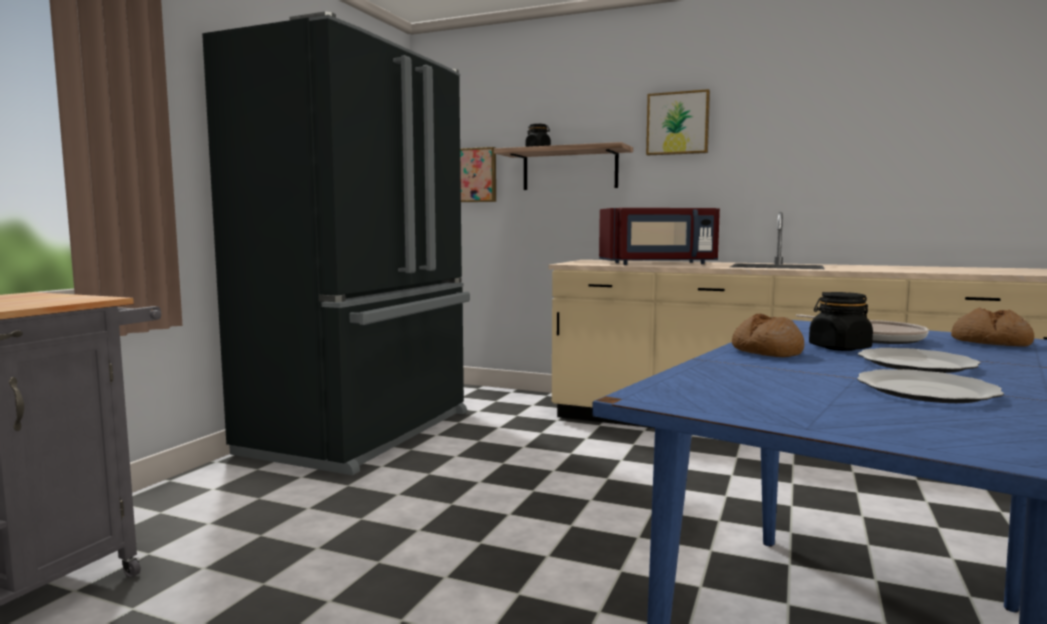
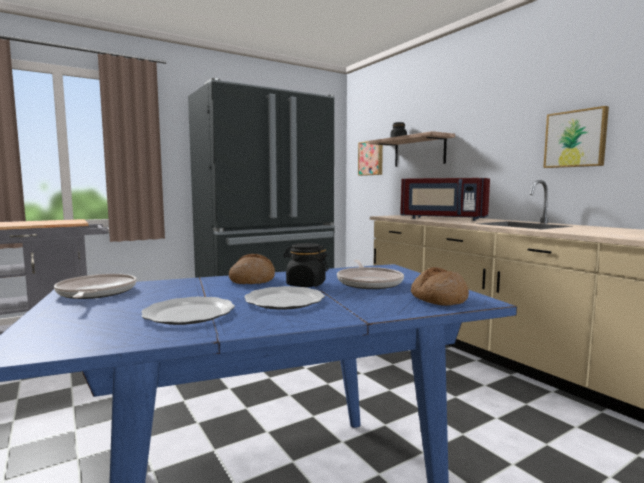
camera: 35 degrees right, 0 degrees up
(678, 123) = (483, 113): picture -> picture (575, 139)
(704, 395) = (95, 293): none -> frying pan

